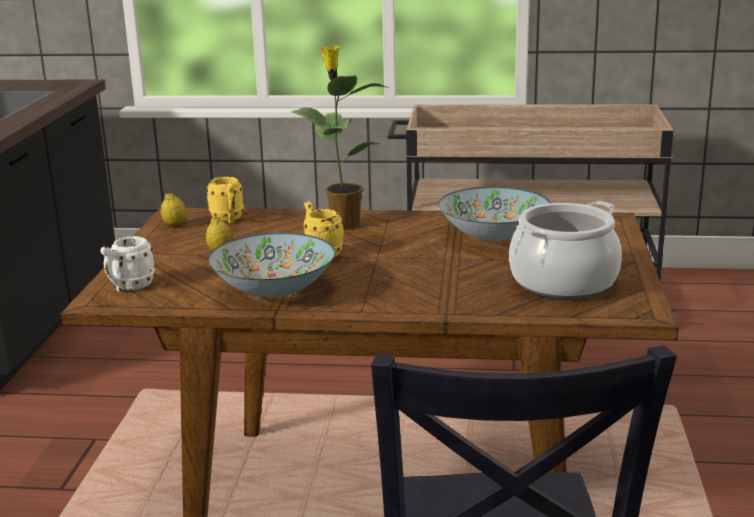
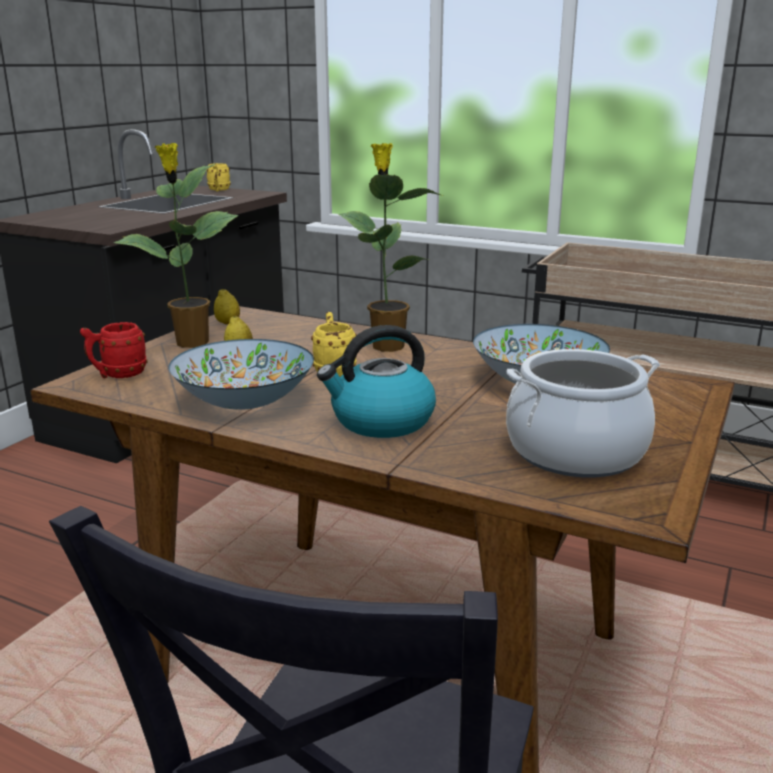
camera: 20 degrees right, 0 degrees up
(129, 287) = (117, 375): white mug -> red mug
(163, 249) = (191, 343): none -> potted plant
(228, 219) = (282, 325): yellow mug -> yellow mug (218, 190)
(402, 286) = (381, 421): none -> kettle

